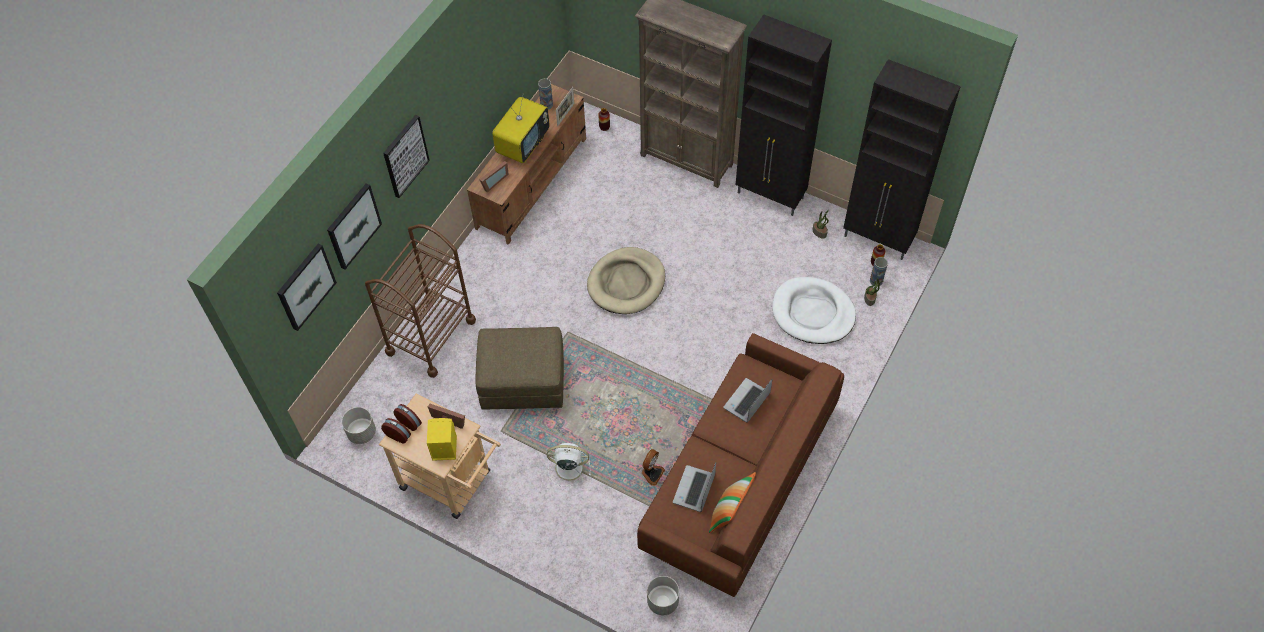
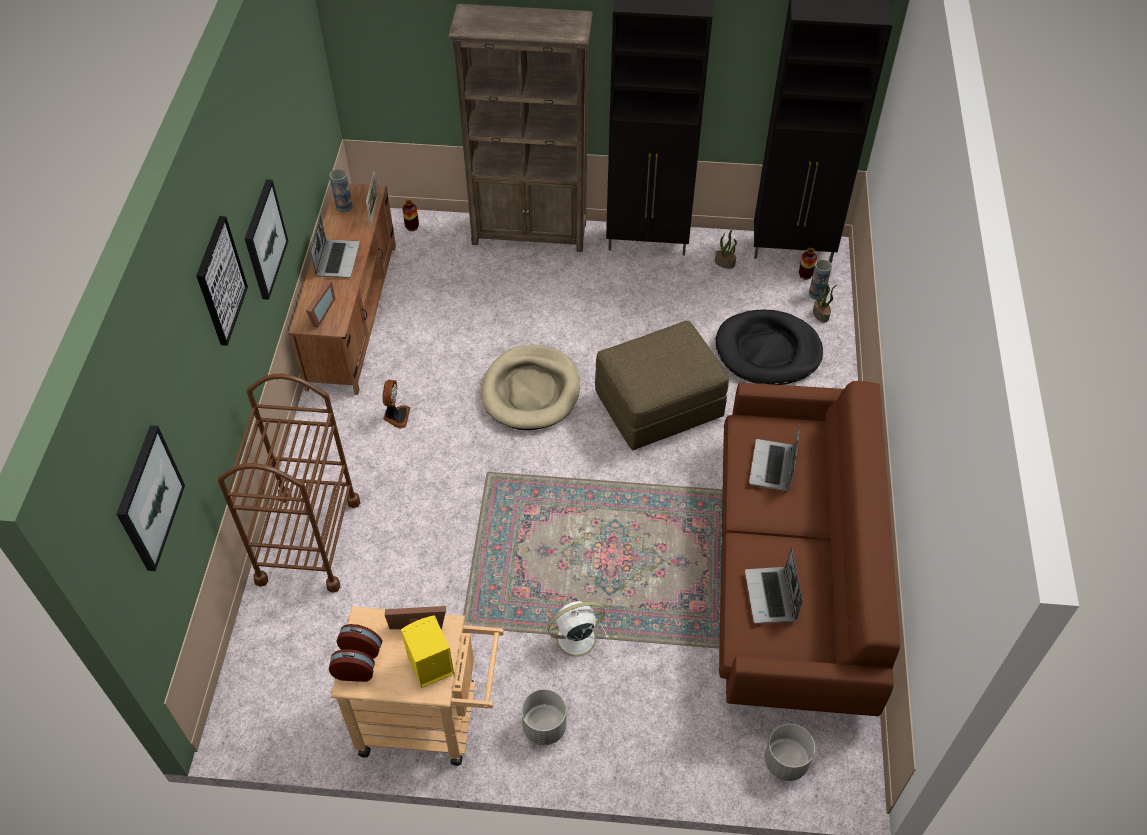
camera: 25 degrees left, 5 degrees down
(353, 225) = (184, 393): picture -> picture (264, 239)
(361, 433) = (269, 702): grey planter -> grey planter (544, 727)
(522, 381) = (459, 553): brown ottoman -> brown ottoman (658, 405)
(523, 144) = (337, 259): television -> laptop
(652, 473) = (684, 605): fan -> fan (396, 416)
(730, 513) = (830, 609): pillow -> none
(813, 313) = (768, 351): white dog bed -> black dog bed

